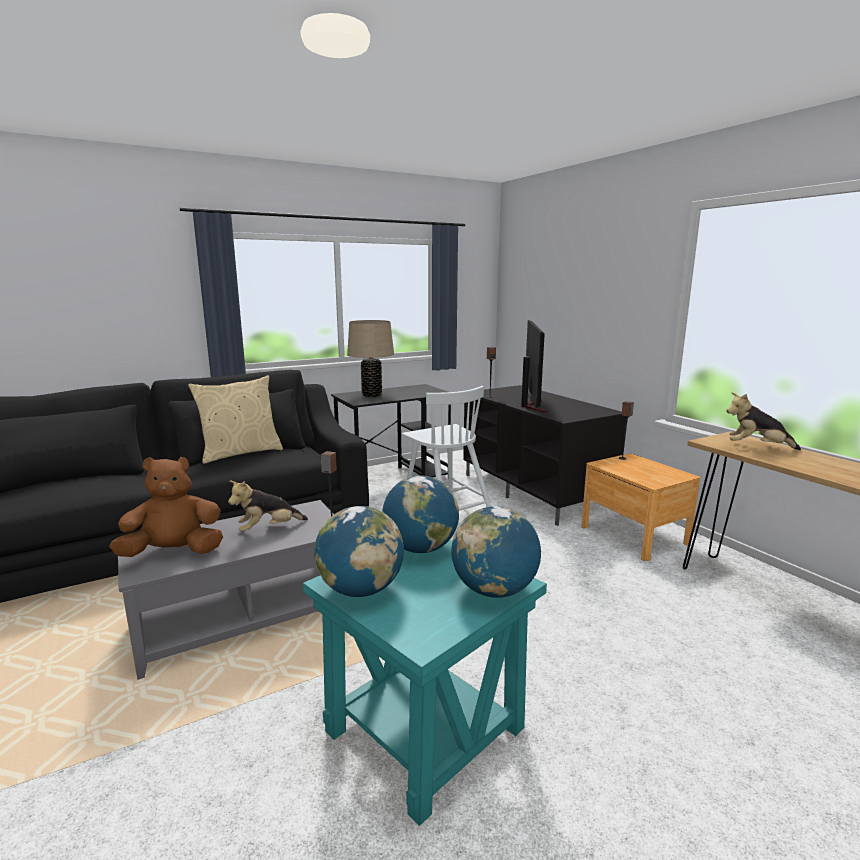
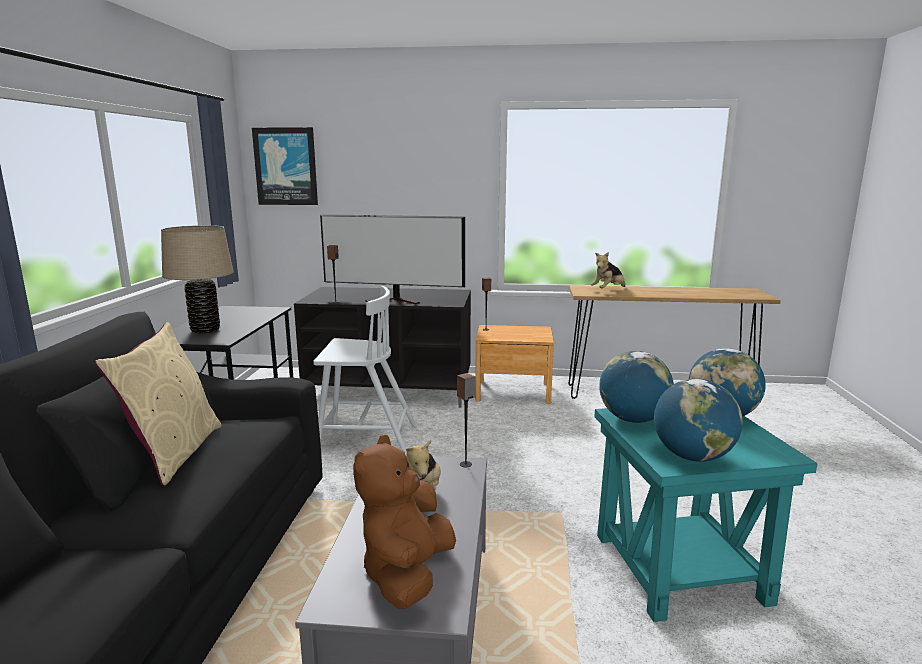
camera: 55 degrees left, 0 degrees up
(520, 278) = (286, 166): none -> picture
(531, 406) = (396, 300): television -> television turned 150 degrees clockwise

